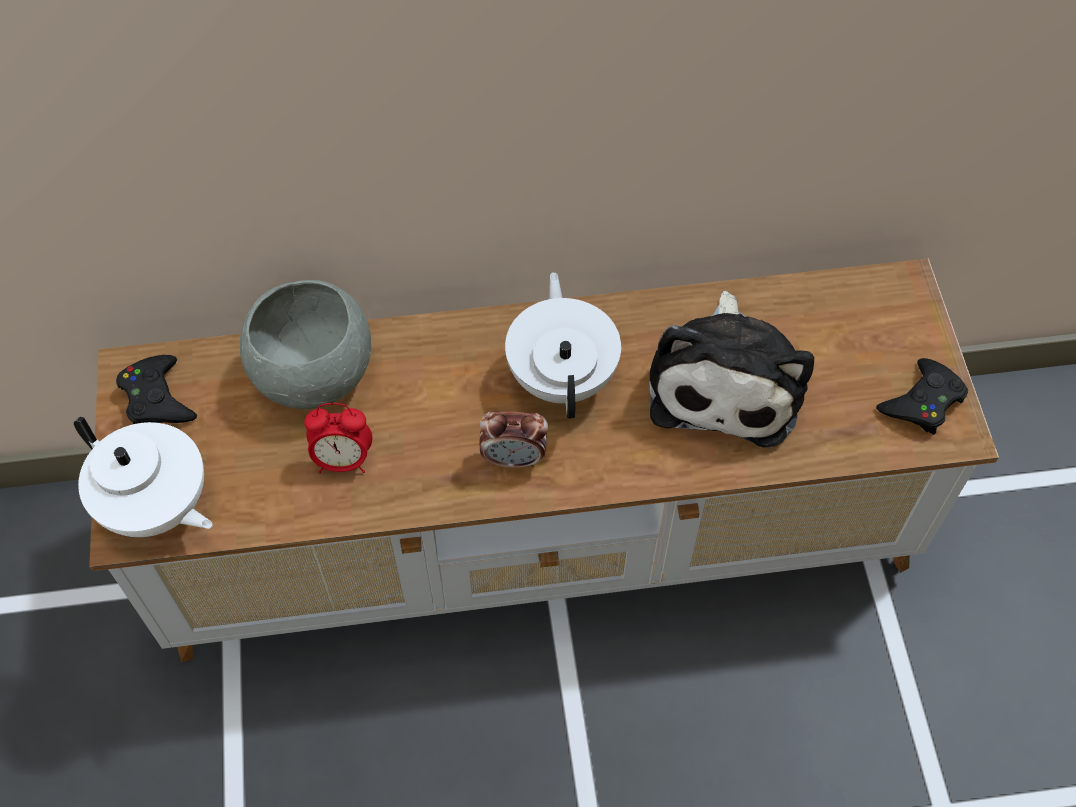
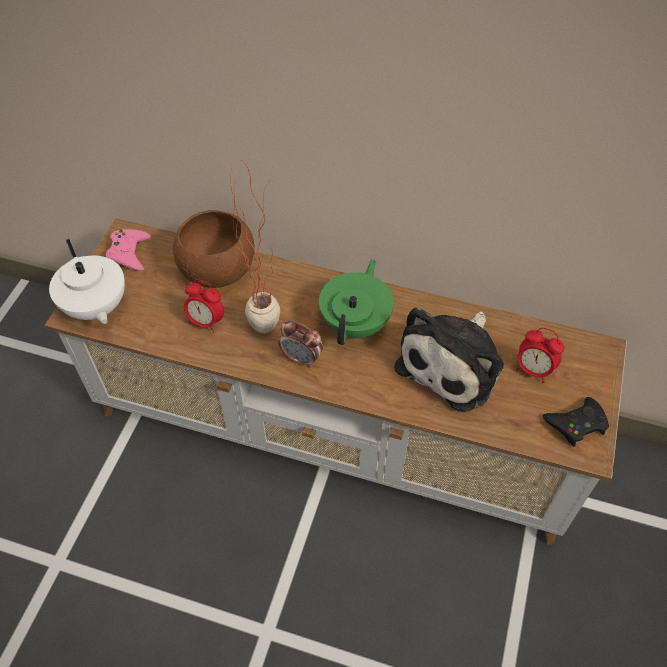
camera: 25 degrees right, 5 degrees down
(157, 398) = (129, 253): black game controller -> pink game controller
(314, 371) = (218, 269): grey bowl -> brown bowl
(427, 420) = (265, 318): none -> potted plant
(563, 376) = (356, 323): white teapot -> green teapot
(832, 348) = (533, 370): none -> alarm clock

